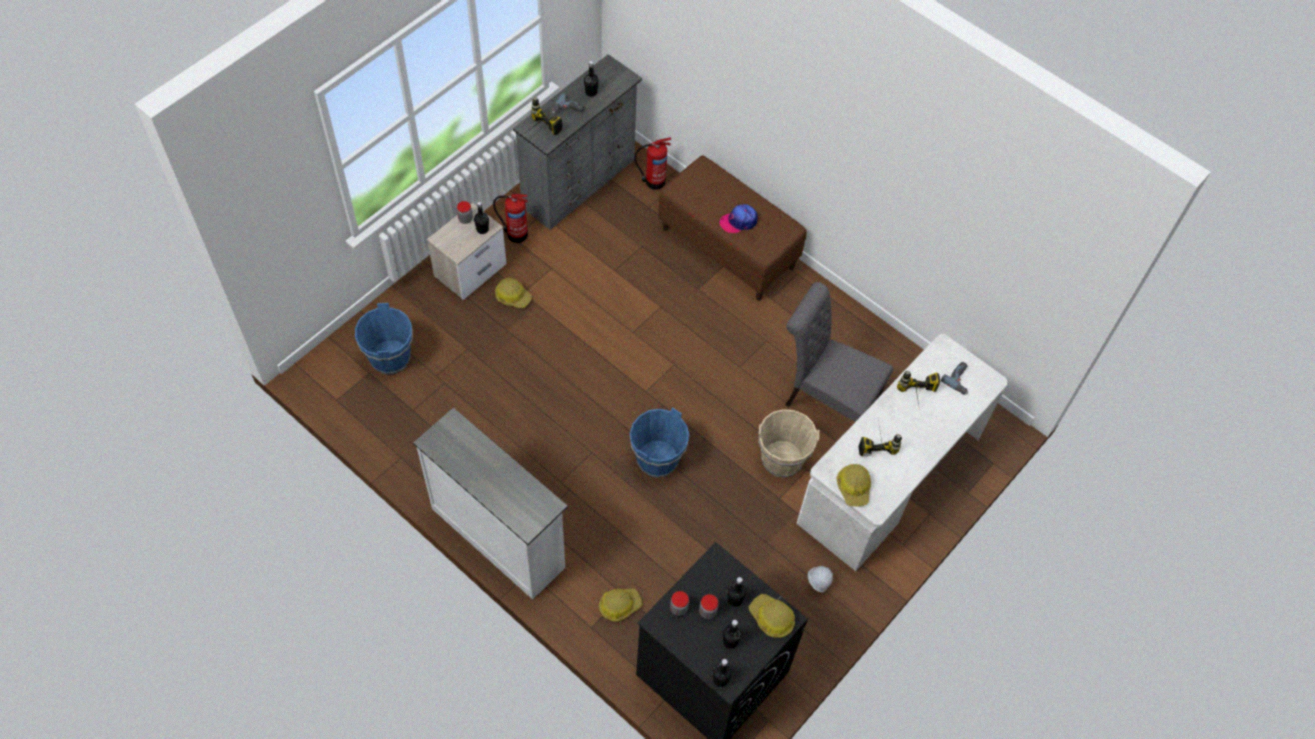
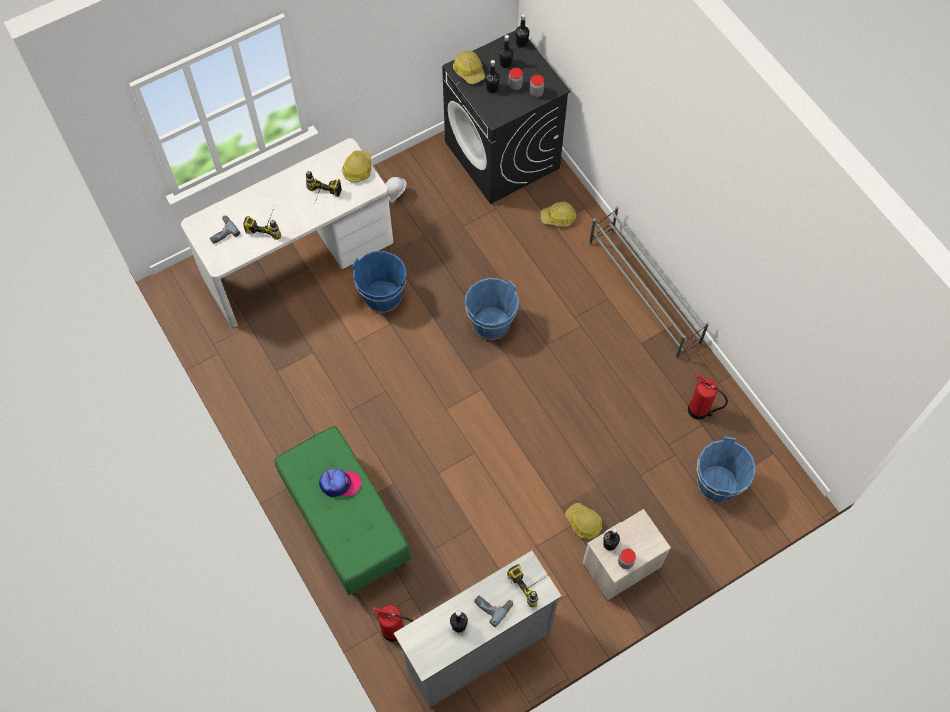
camera: 160 degrees left, 5 degrees up
(499, 535) = (644, 294): white dresser -> grey shoe rack
(516, 234) = (564, 599): fire extinguisher -> fire extinguisher (699, 411)
(728, 248) = (345, 523): brown bench -> green bench
(782, 459) = (382, 297): beige bucket -> blue bucket
(825, 401) = (321, 339): grey chair -> none

